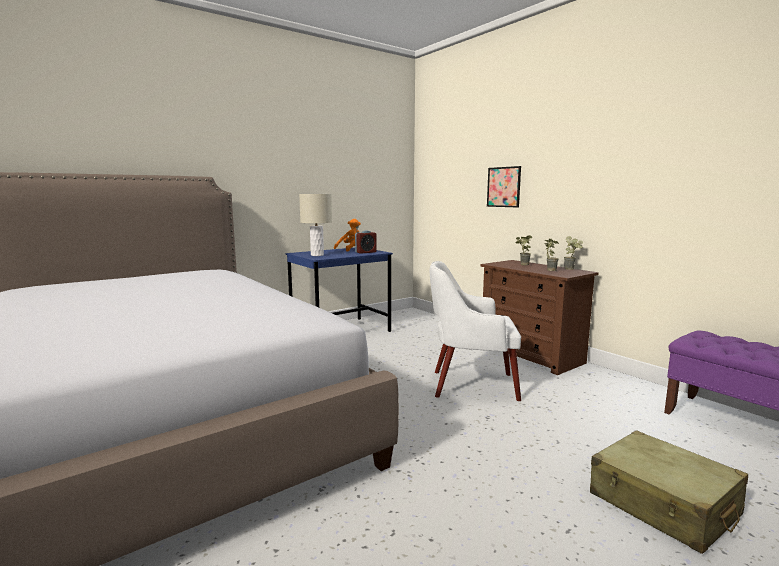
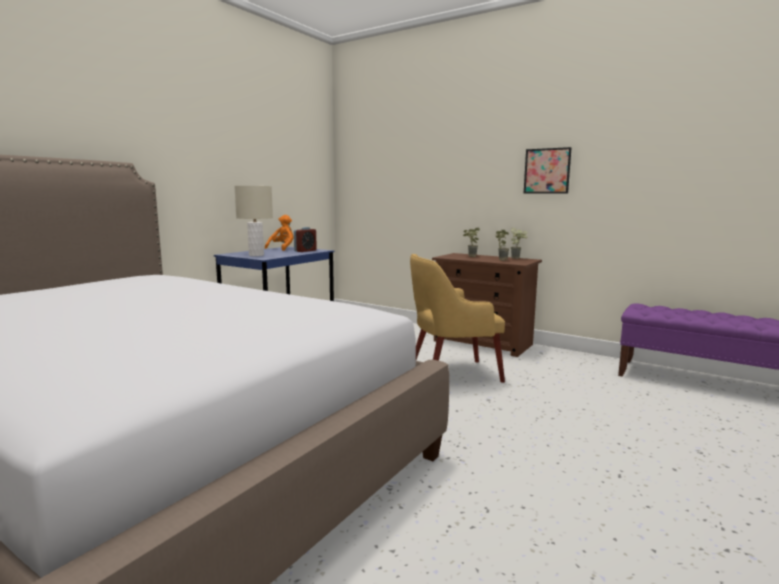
camera: 20 degrees left, 0 degrees up
(471, 385) = (451, 374): white armchair -> yellow armchair
(503, 187) = (441, 181): picture -> picture (547, 171)
(663, 504) = (667, 442): beige suitcase -> none

